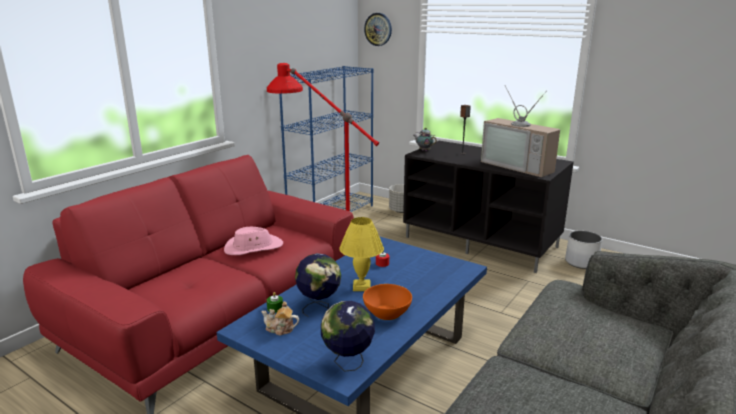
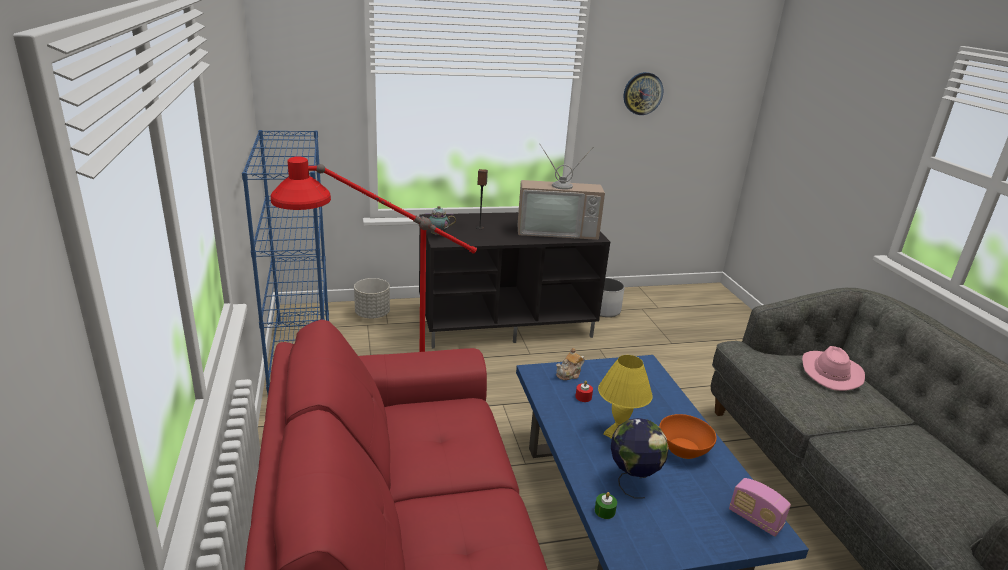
camera: 50 degrees left, 5 degrees up
(253, 247) = (435, 452): pink hat -> pink hat (830, 372)
(280, 329) = (654, 529): teapot -> teapot (569, 374)
(348, 363) = (755, 519): globe -> radio
(378, 29) = (292, 68): wall clock -> wall clock (642, 93)

